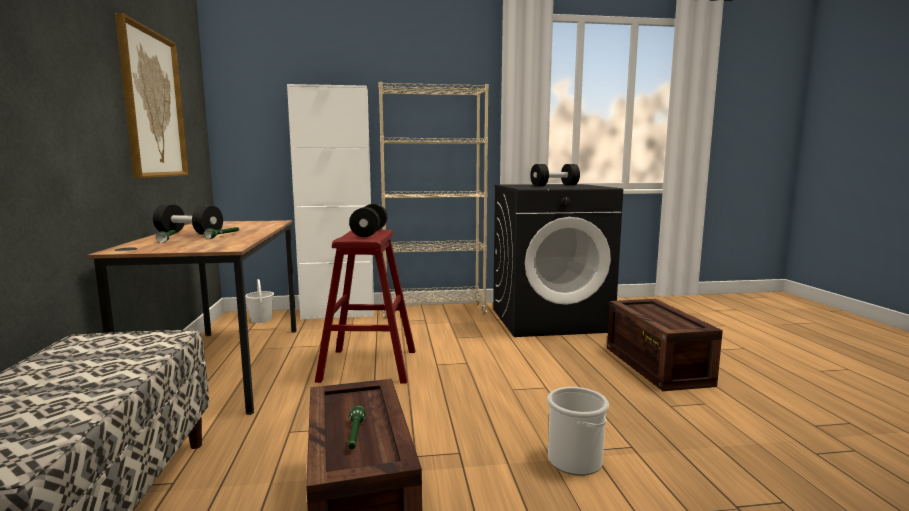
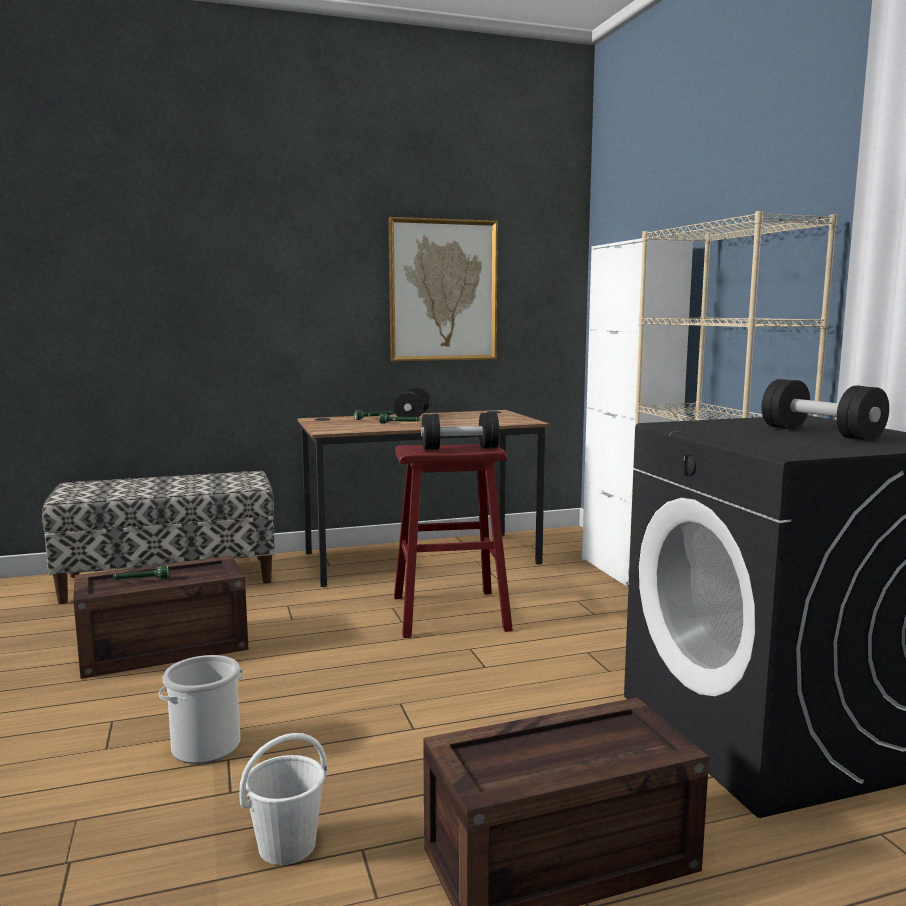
camera: 80 degrees right, 0 degrees up
(261, 319) = (567, 543): white bucket -> white bucket (288, 845)

